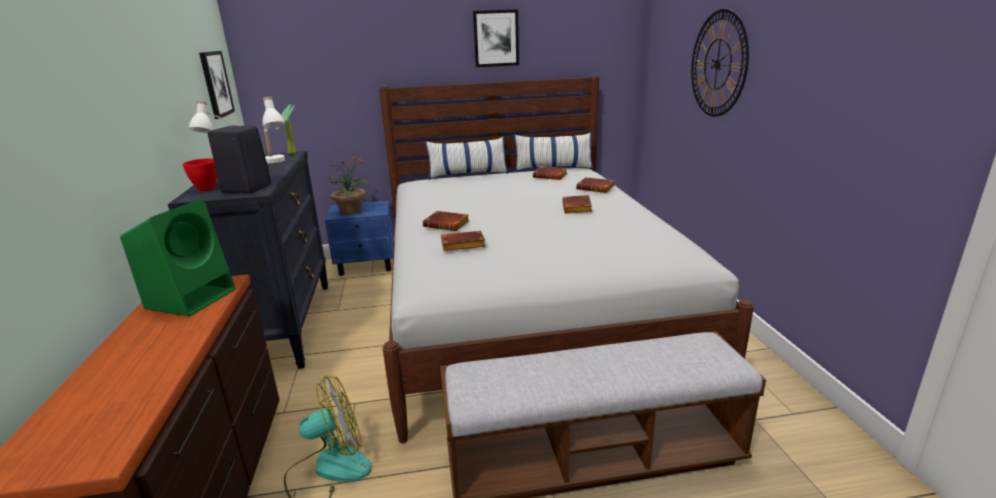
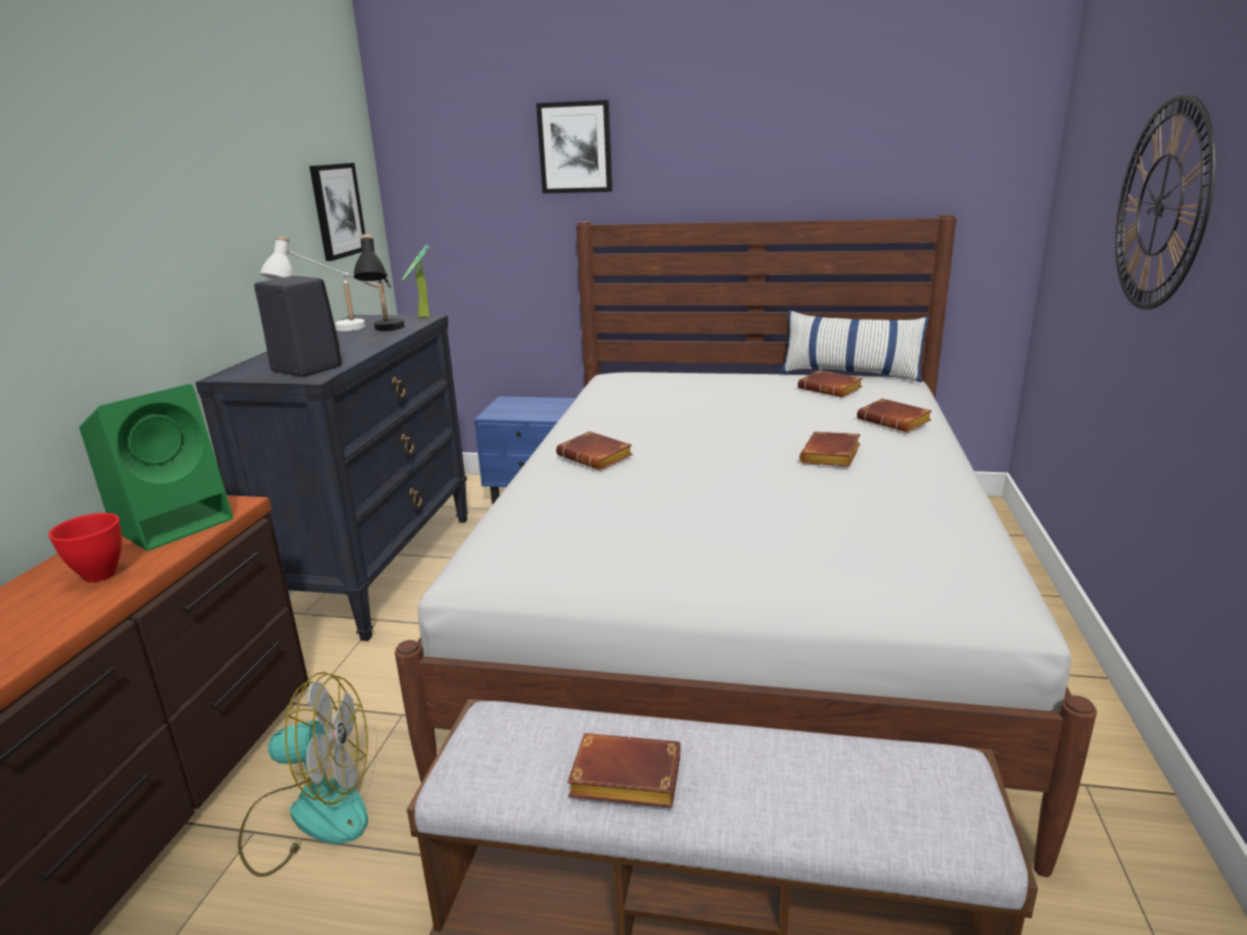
camera: 20 degrees right, 0 degrees up
(207, 189) = (262, 365): red bowl -> red bowl (101, 576)
(277, 163) = (387, 332): white table lamp -> black table lamp
(351, 211) = (518, 410): potted plant -> none
(461, 245) = (588, 498): brown book -> brown book (622, 780)
(467, 174) = (701, 370): pillow -> none
(496, 38) = (772, 147): picture -> picture (575, 147)

